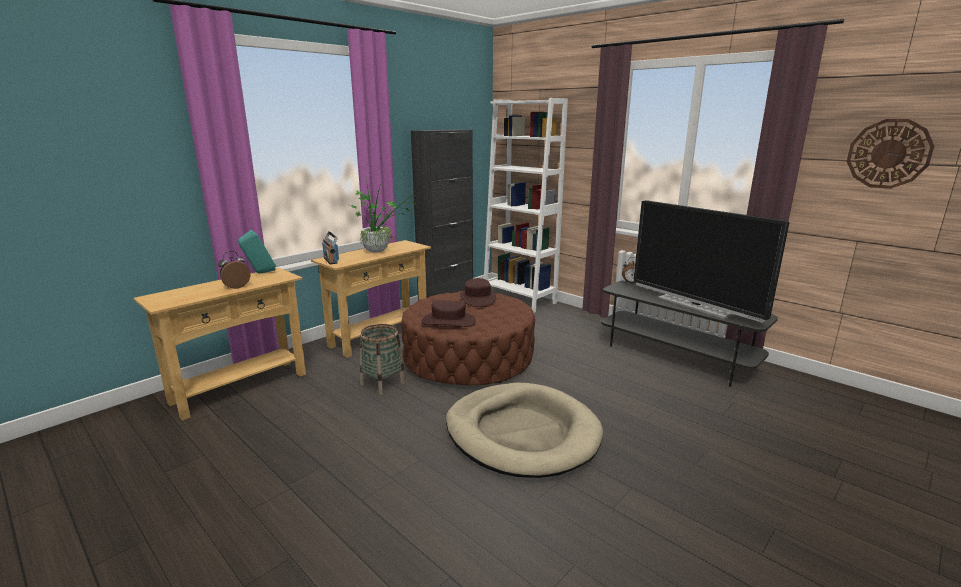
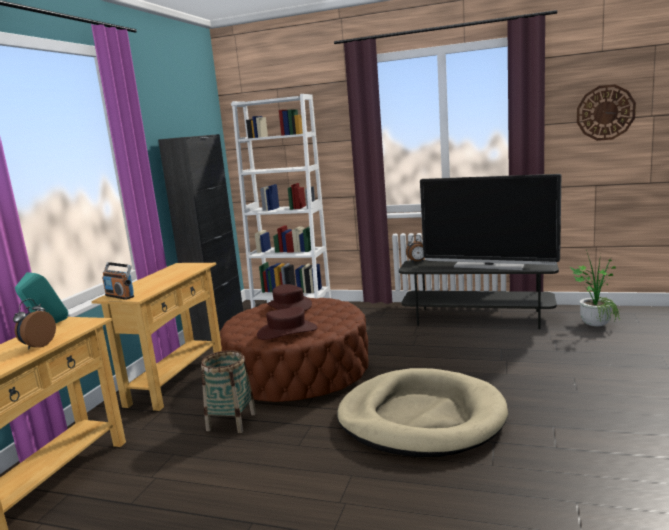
camera: 25 degrees left, 5 degrees down
(381, 250) = (166, 276): potted plant -> potted plant (595, 322)

